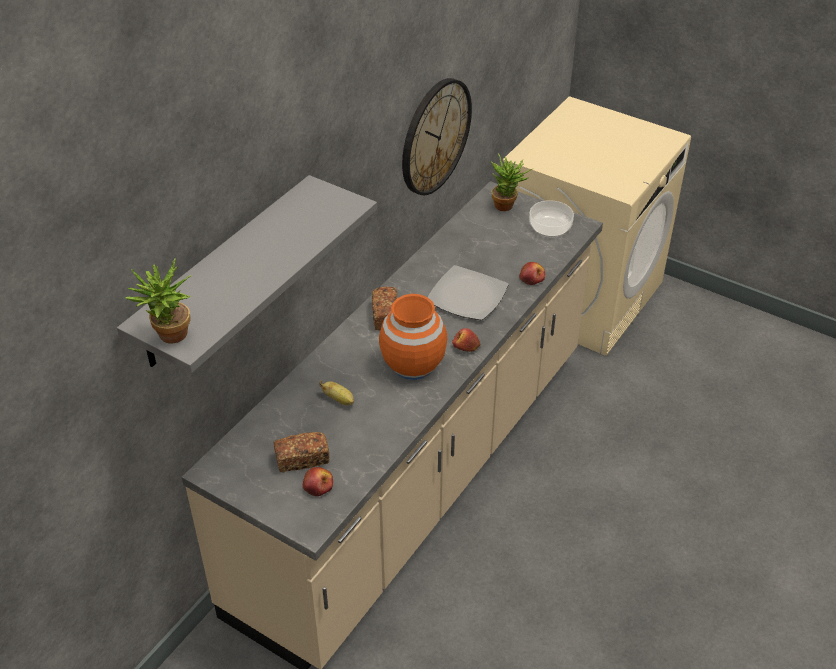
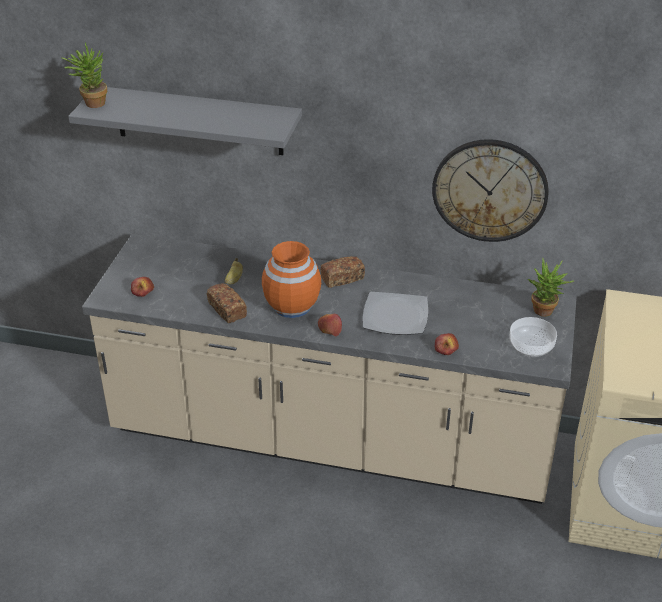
camera: 70 degrees right, 5 degrees down
(302, 459) = (166, 278): bread -> bread (227, 310)

